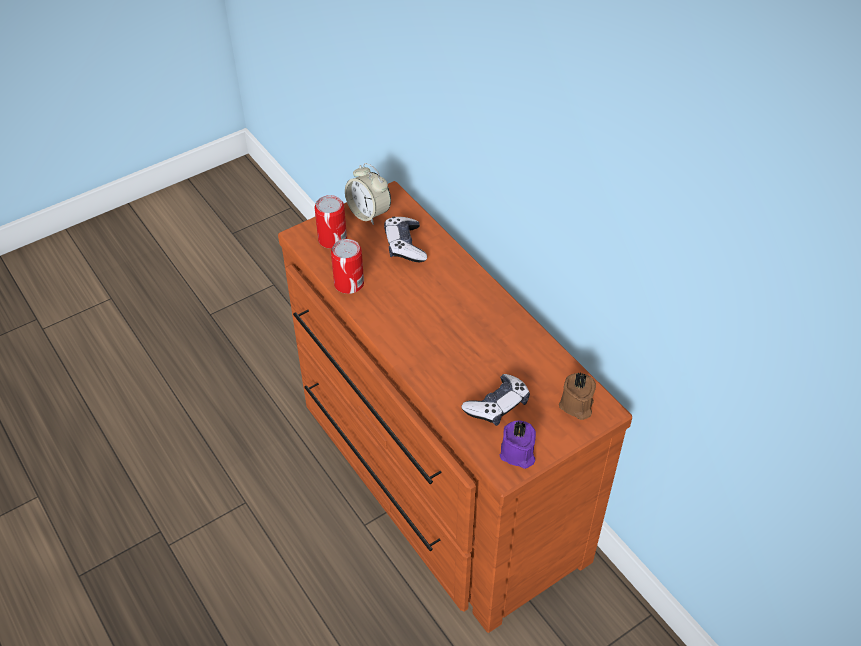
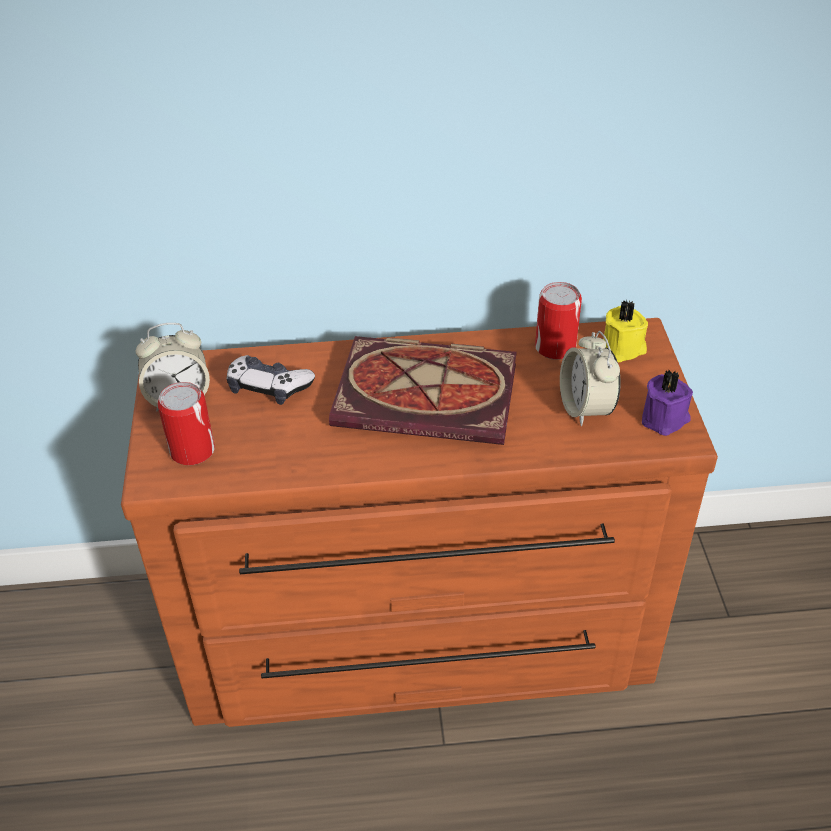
camera: 60 degrees left, 5 degrees down
(349, 284) = (288, 463): can -> can (555, 347)
(453, 322) = (431, 394): none -> book
(497, 406) = (585, 408): game controller -> alarm clock
(576, 406) = (623, 349): brown candle -> yellow candle

